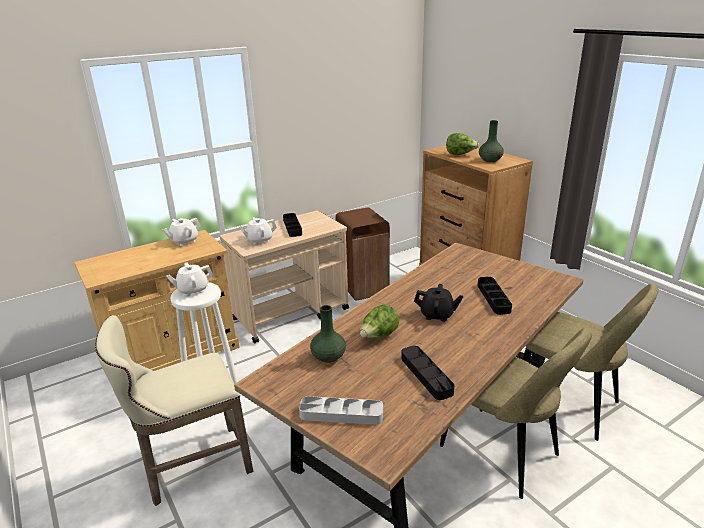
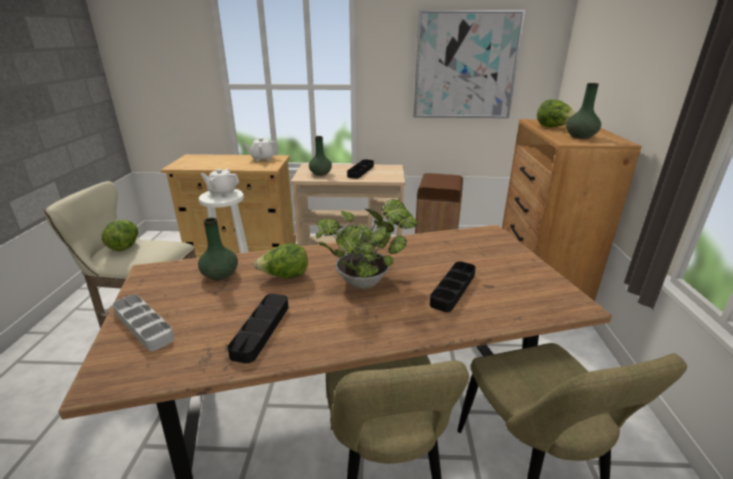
camera: 35 degrees right, 0 degrees up
(164, 379) = (125, 246): none -> lettuce
(259, 240) = (321, 173): white teapot -> green vase
(350, 106) = (465, 66): none -> picture
(437, 315) = (366, 281): black teapot -> potted plant

